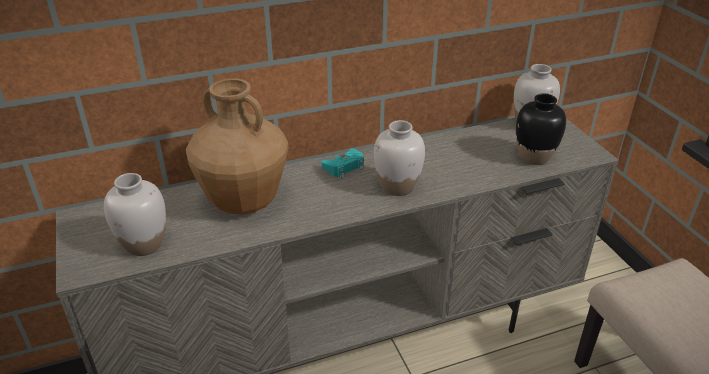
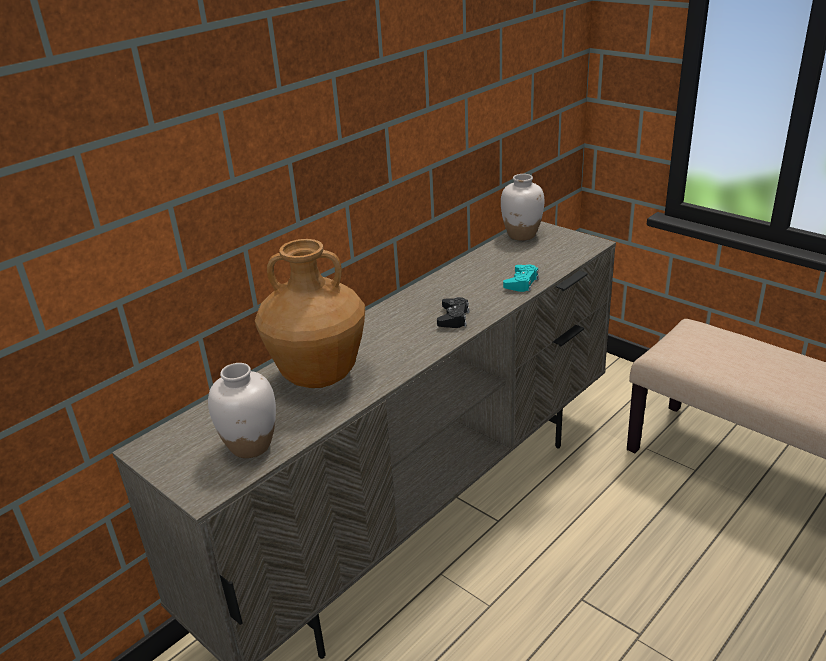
camera: 25 degrees left, 5 degrees down
(344, 167) = (388, 317): turquoise game controller -> turquoise game controller (521, 283)
(397, 187) = (453, 318): white vase -> black game controller
(533, 157) = (548, 259): black vase -> none

